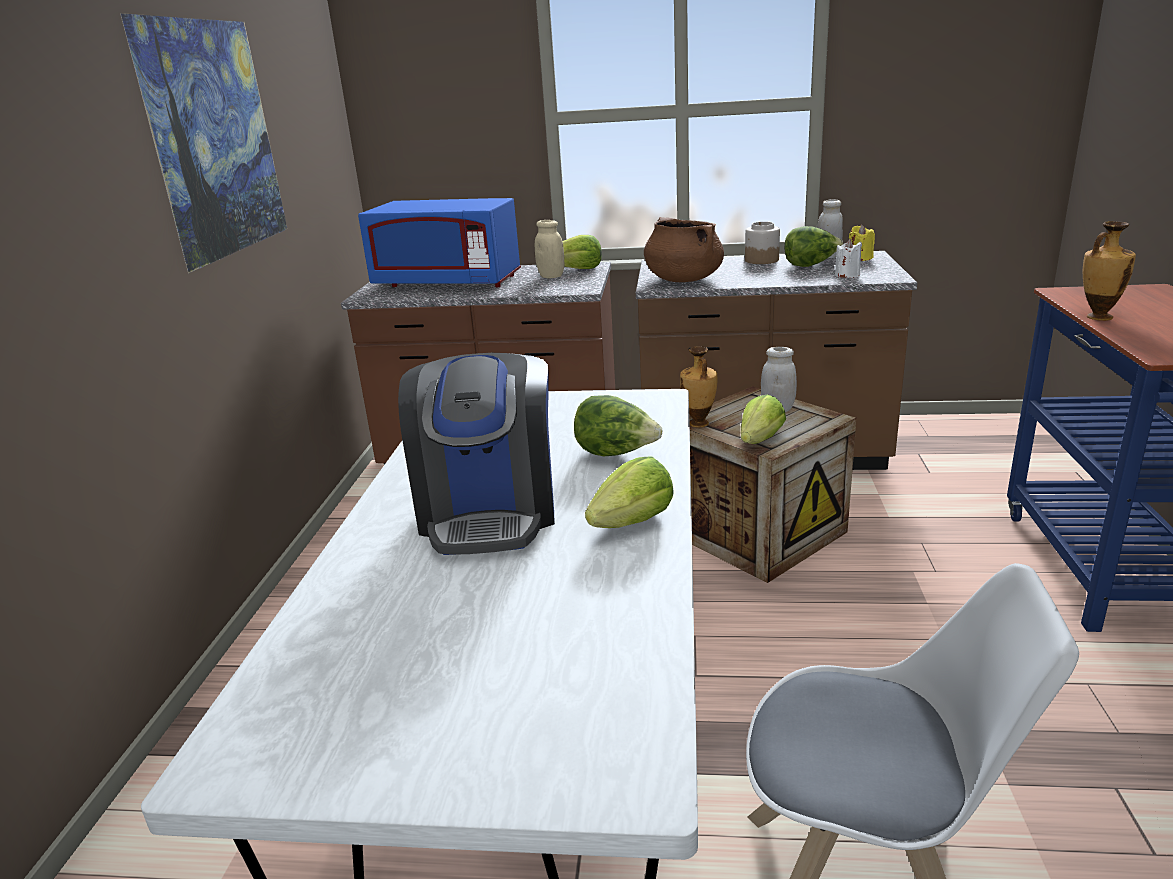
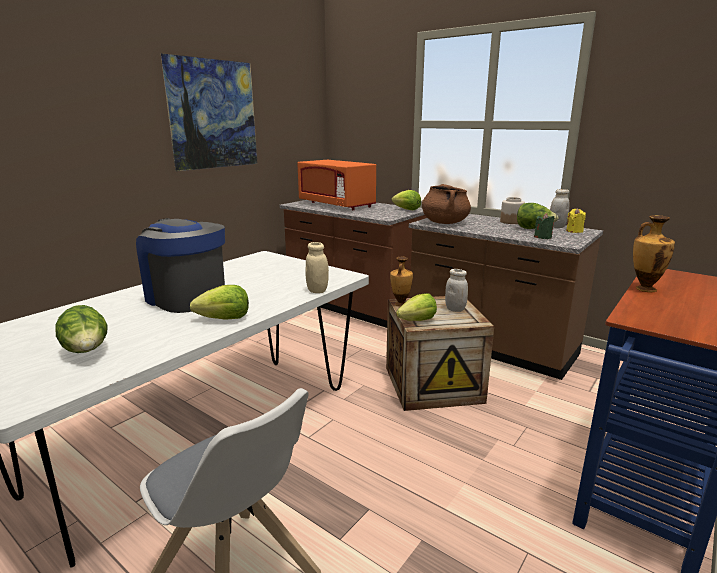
camera: 30 degrees right, 5 degrees down
(448, 283) = (337, 205): blue microwave -> orange microwave
(489, 511) = (186, 297): coffee machine -> coffee machine turned 105 degrees clockwise
(551, 276) = (386, 210): beige jar -> beige jar (317, 290)
(616, 454) = (278, 292): lettuce -> lettuce (87, 352)
(847, 275) = (542, 237): white candle -> green candle

